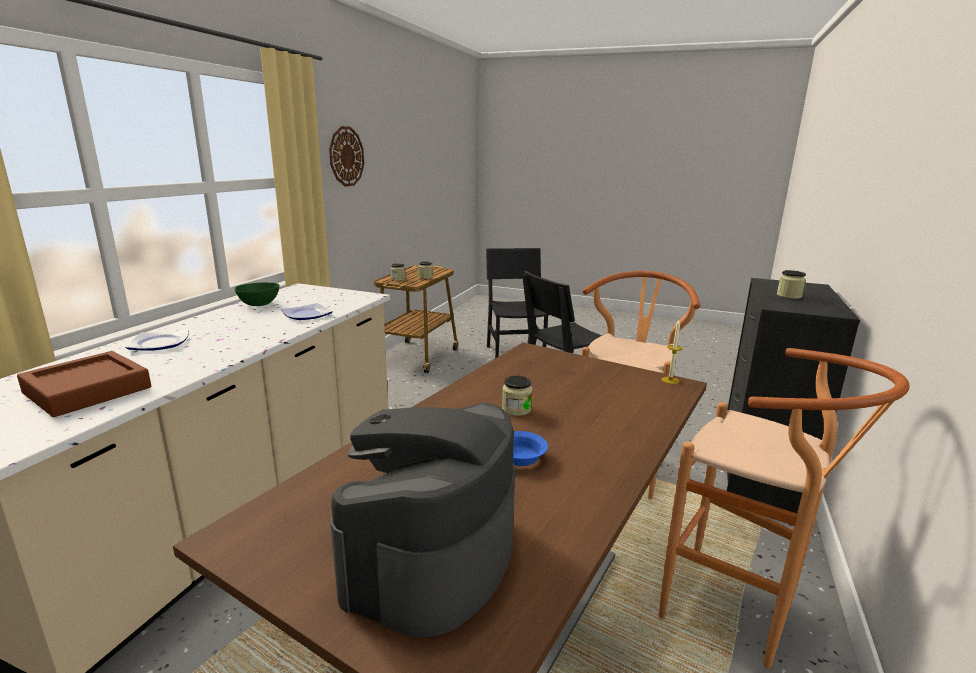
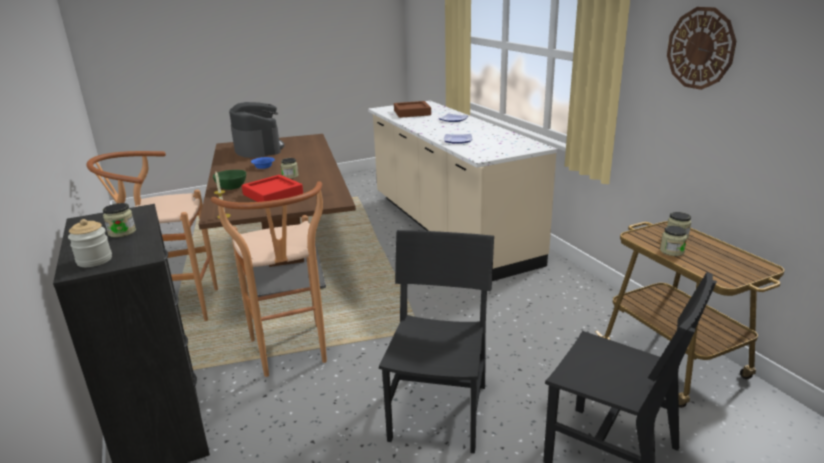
camera: 135 degrees right, 5 degrees up
(259, 305) = (501, 135): green bowl -> green bowl (231, 188)
(582, 387) = (273, 194): none -> red tray
(804, 287) = (94, 260): none -> jar

